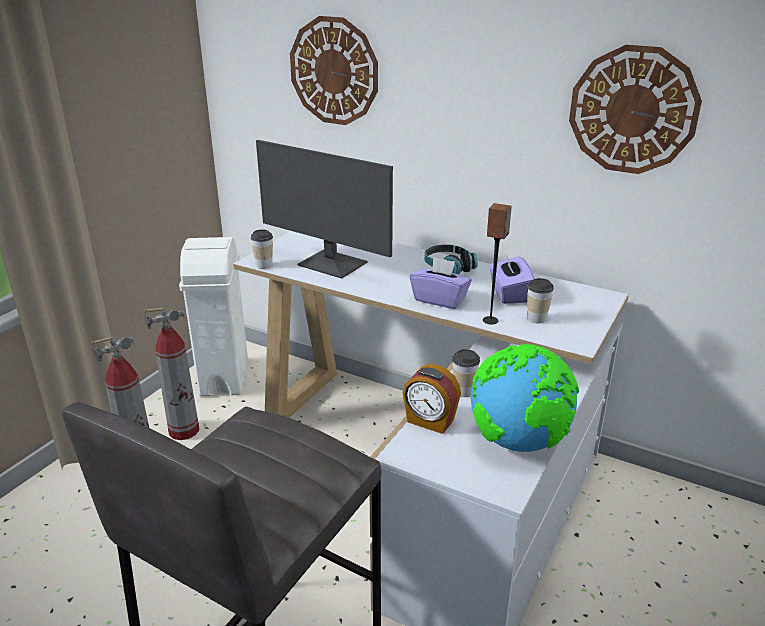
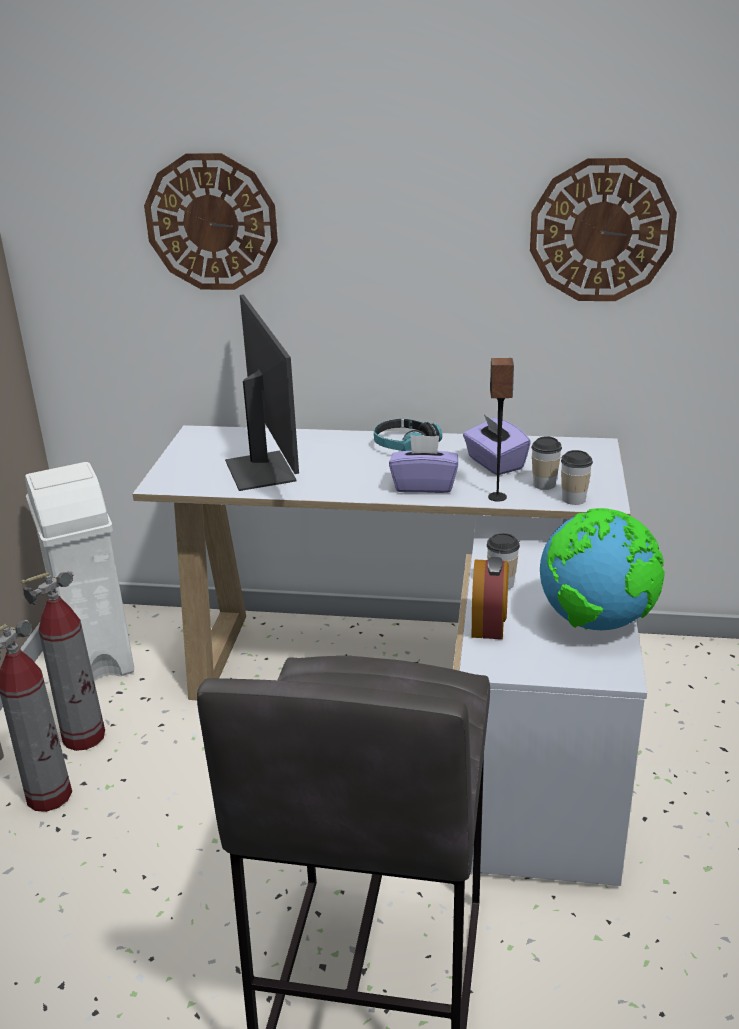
camera: 20 degrees left, 0 degrees up
(264, 265) = (176, 487): cup -> cup (573, 499)
(331, 264) = (262, 470): monitor -> monitor turned 120 degrees counterclockwise
(430, 421) = (489, 625): alarm clock -> alarm clock turned 90 degrees counterclockwise

